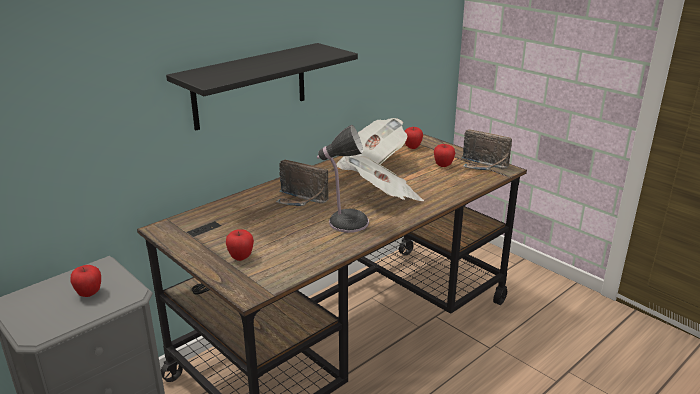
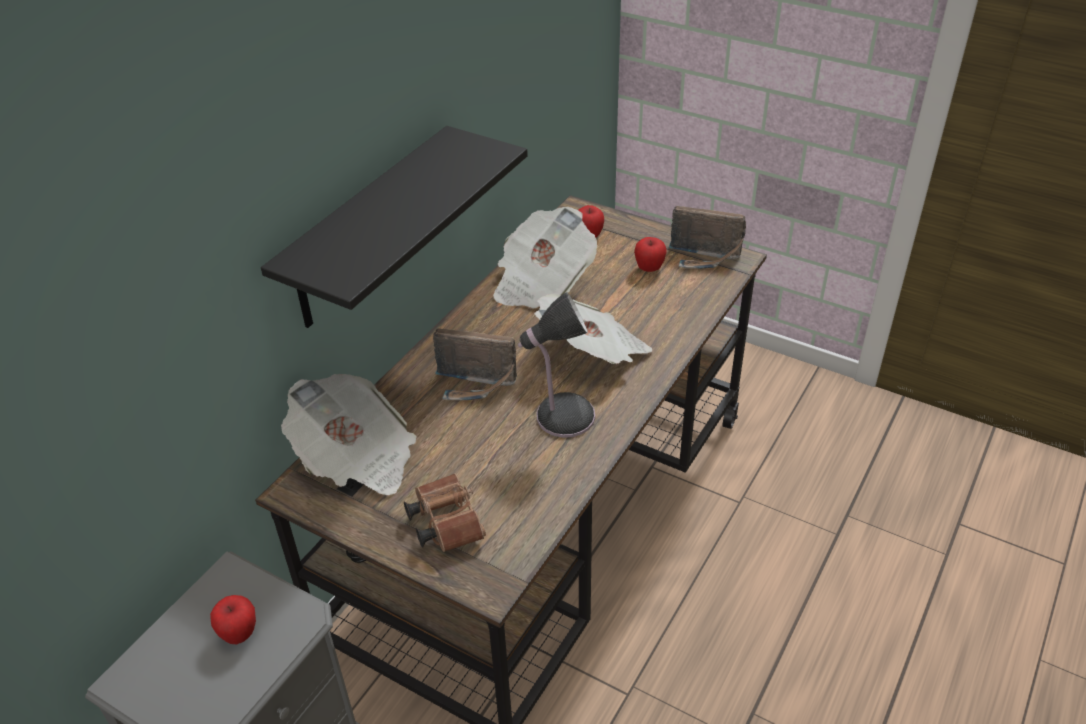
camera: 15 degrees left, 15 degrees up
(207, 220) = (356, 458): none -> newspaper
(241, 257) = (445, 522): apple -> brown binoculars

